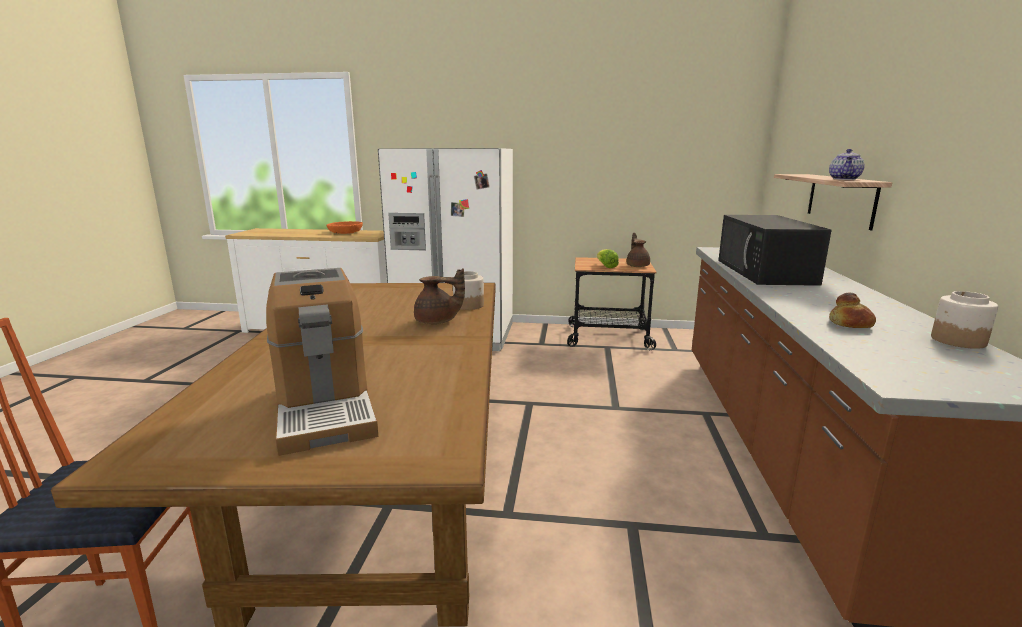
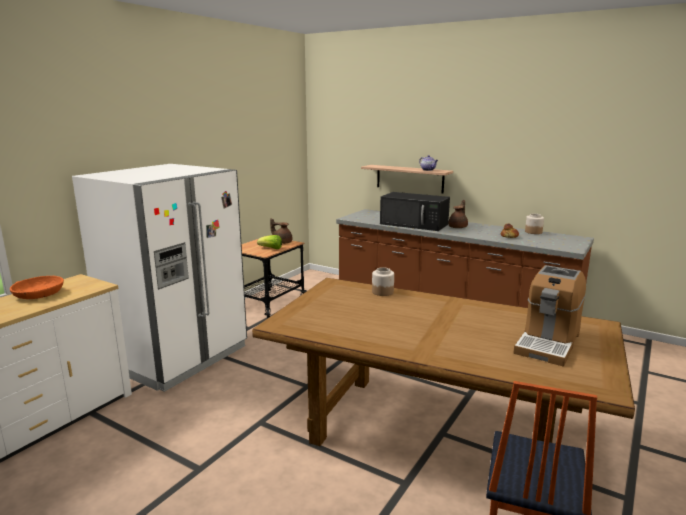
camera: 65 degrees left, 0 degrees up
(325, 408) = (548, 343): coffee machine -> coffee machine turned 120 degrees clockwise
(437, 322) = (414, 304): brown teapot -> brown teapot (458, 227)

